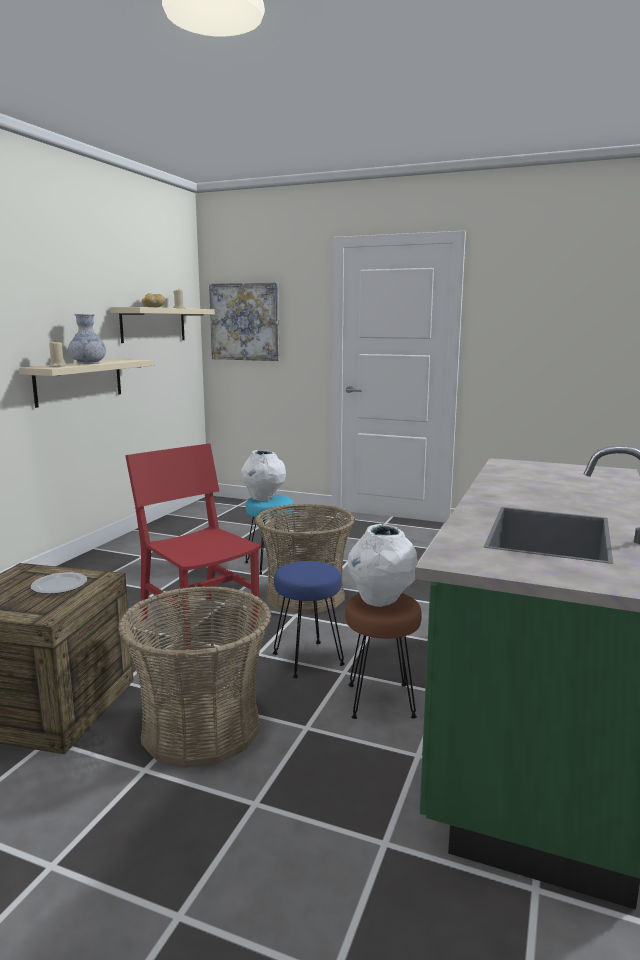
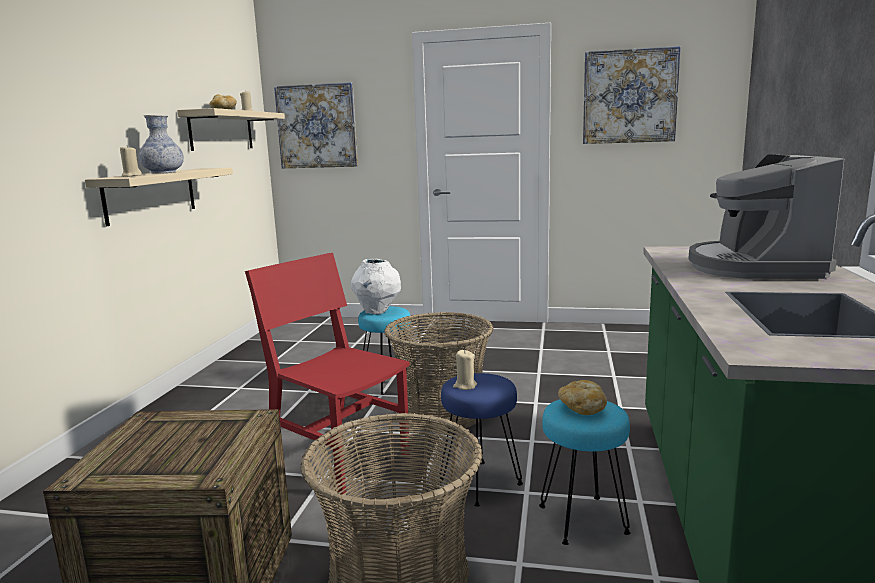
camera: 10 degrees left, 0 degrees up
(60, 585) = (206, 434): plate -> none
(294, 571) = (465, 386): none -> beige candle
(380, 701) = (582, 520): brown stool -> turquoise stool
(381, 601) = (582, 409): white vase -> bread
(540, 305) = (629, 96): none -> picture
(562, 486) = (753, 267): none -> coffee machine

